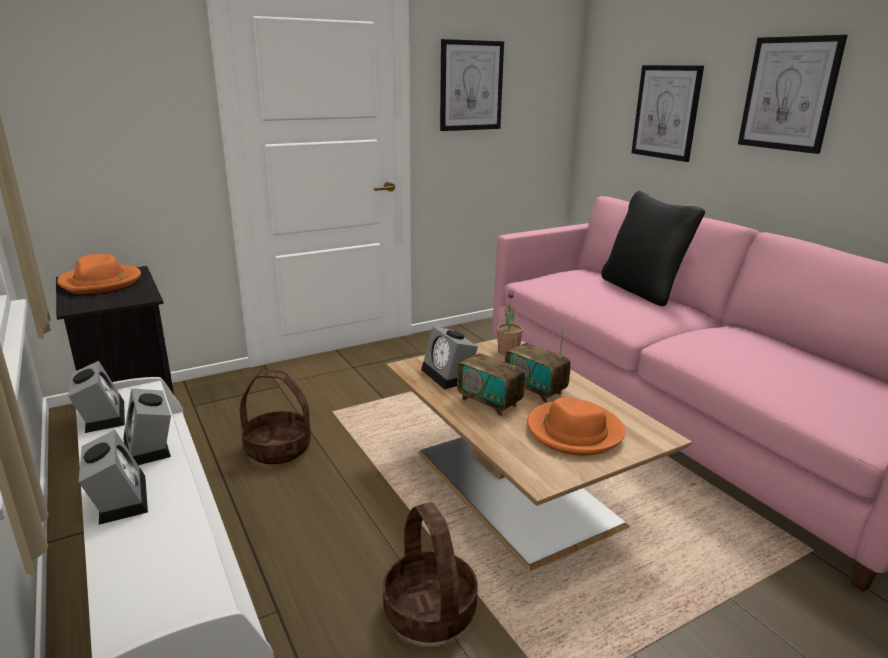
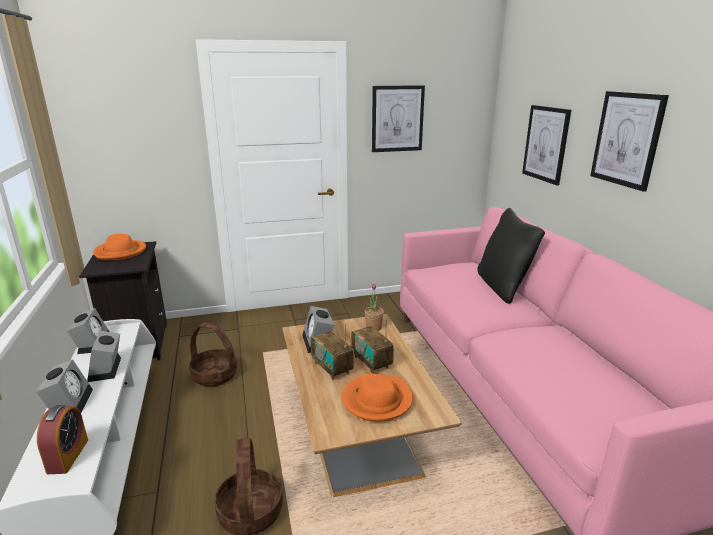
camera: 15 degrees right, 0 degrees up
(167, 569) = (68, 456): none -> alarm clock

